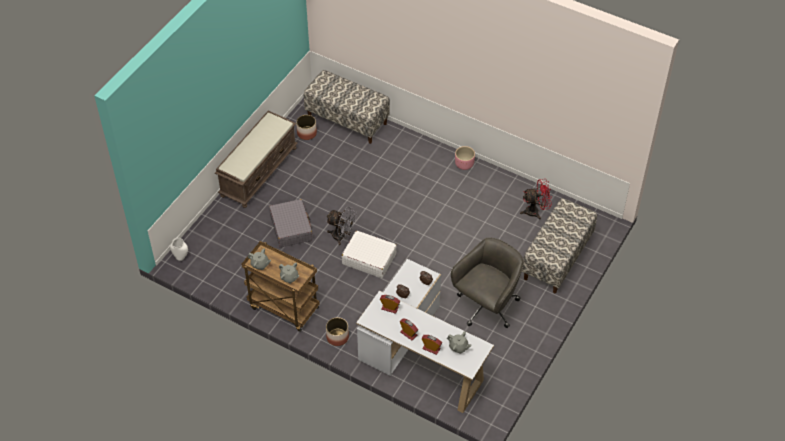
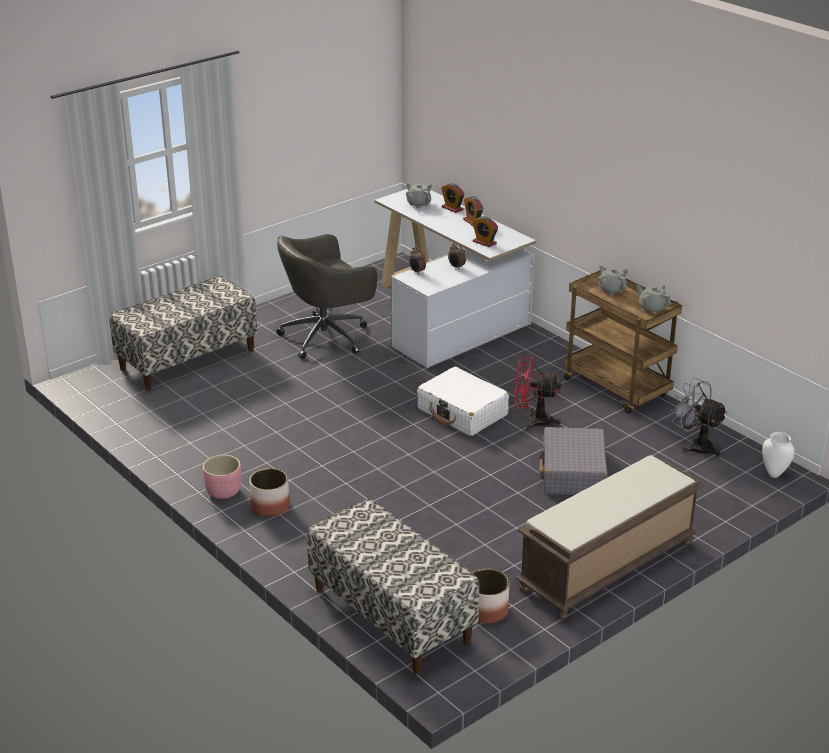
camera: 160 degrees left, 20 degrees down
(337, 337) = (549, 348): planter -> planter (270, 506)
(342, 236) = (492, 445): grey fan -> grey fan (695, 446)
(535, 211) = (166, 411): red fan -> red fan (533, 420)

